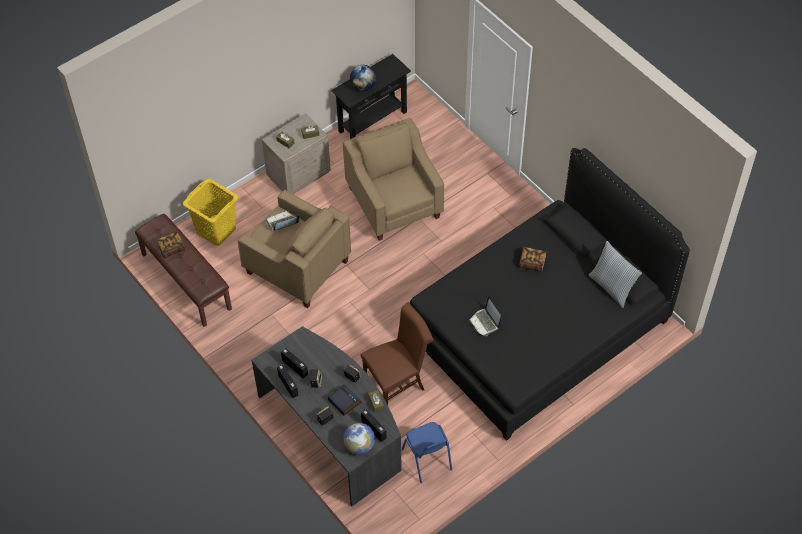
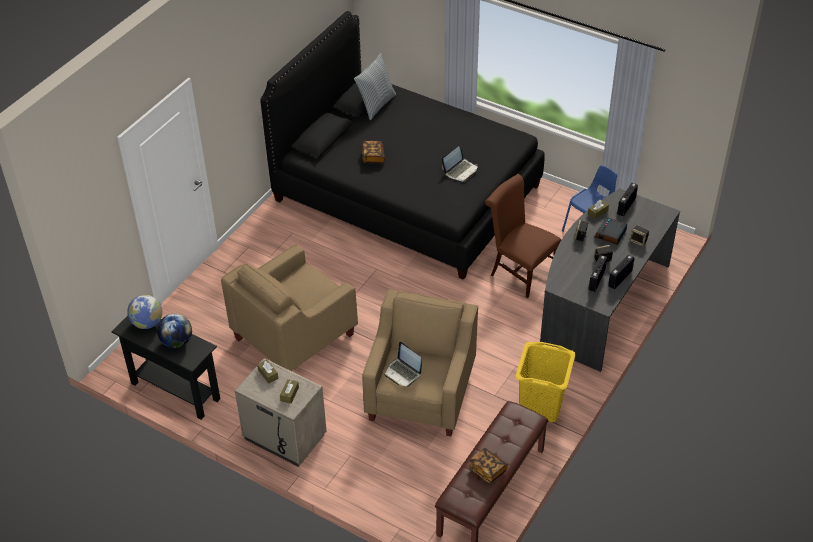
camera: 110 degrees left, 10 degrees down
(216, 230) = (402, 490): yellow laundry basket -> yellow laundry basket (541, 405)
(359, 445) = (649, 211): globe -> globe (147, 323)

